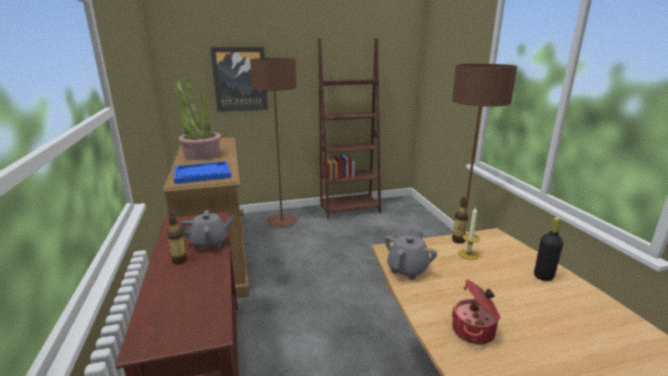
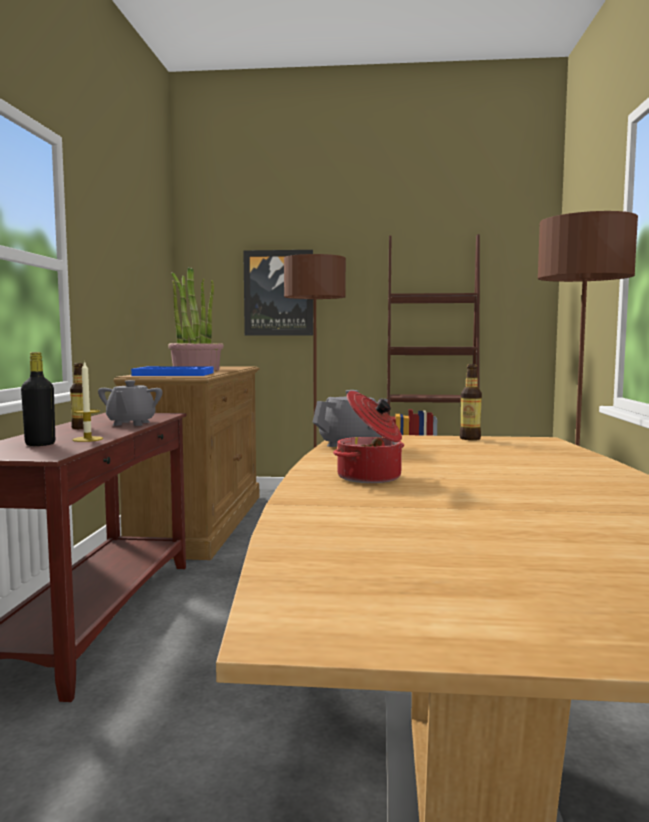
camera: 20 degrees right, 15 degrees down
(209, 243) = (131, 423): grey teapot -> grey teapot turned 90 degrees clockwise
(468, 254) = (466, 445): candle -> candle (87, 439)
(543, 276) = (565, 462): black bottle -> black bottle (40, 444)

